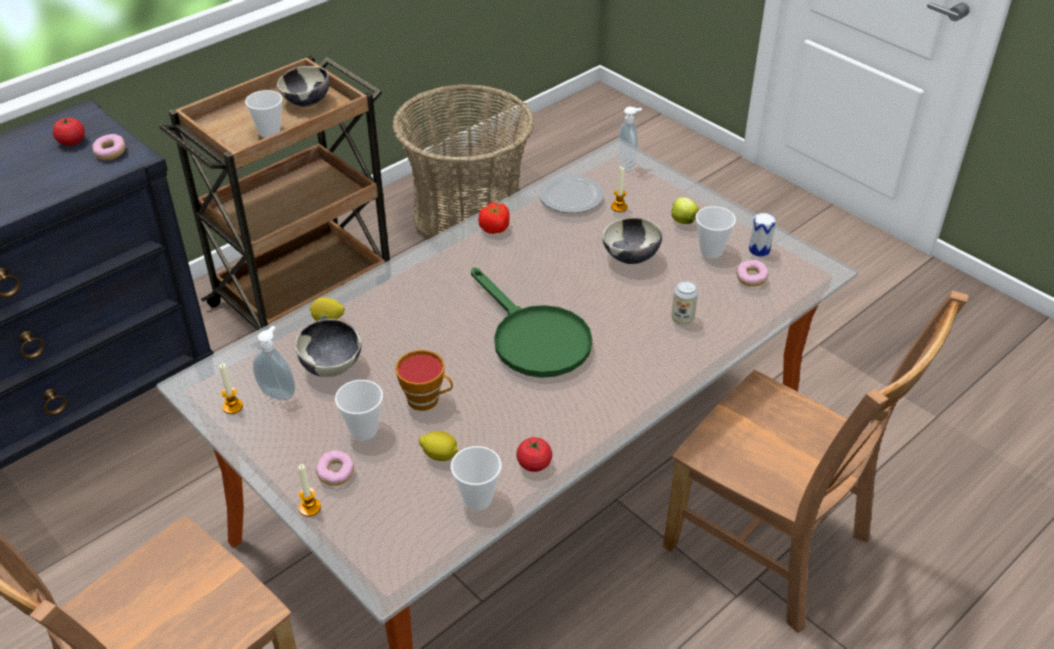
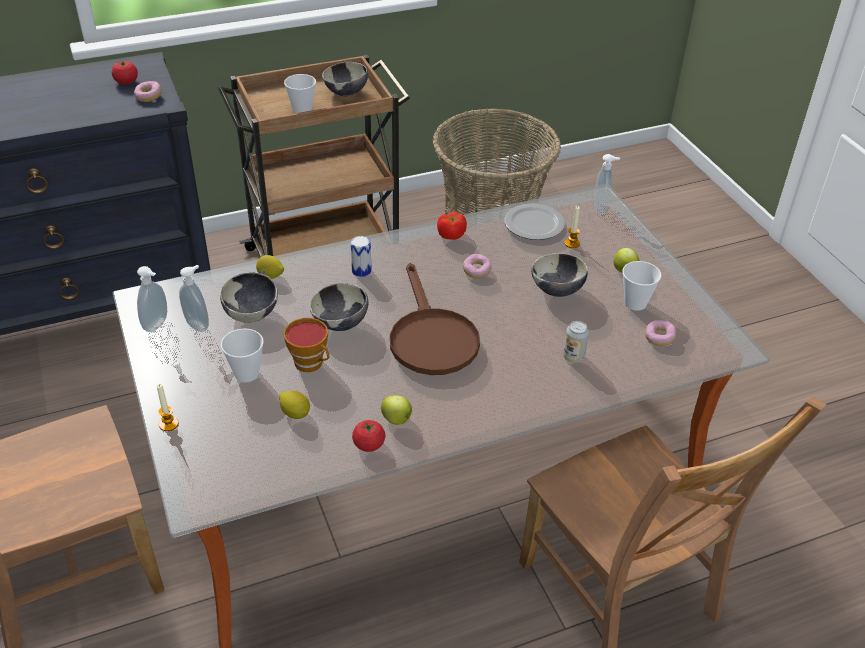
camera: 20 degrees right, 0 degrees up
(232, 406) = (157, 325): candle -> soap dispenser
(336, 474) = (204, 403): donut -> donut (476, 271)
(433, 350) = (340, 324): none -> bowl
(477, 499) = (305, 459): cup -> none
(533, 338) = (430, 337): green frying pan -> brown frying pan
(548, 431) = (397, 420): none -> apple
(759, 250) = (682, 314): can -> can (361, 270)

